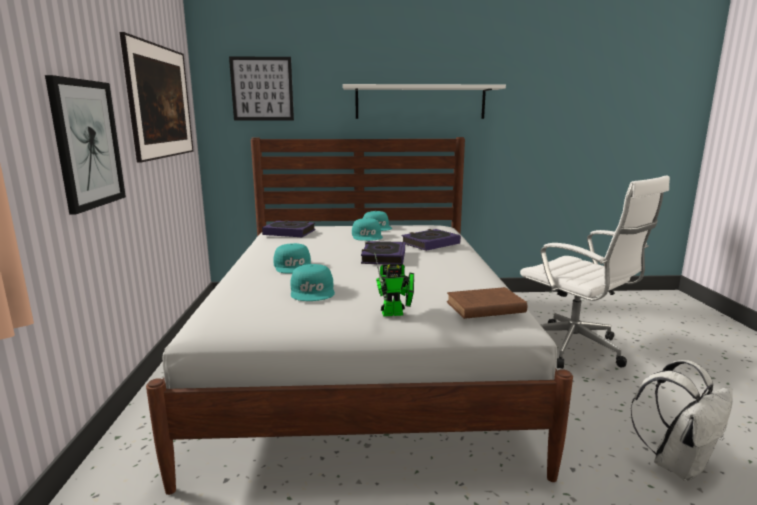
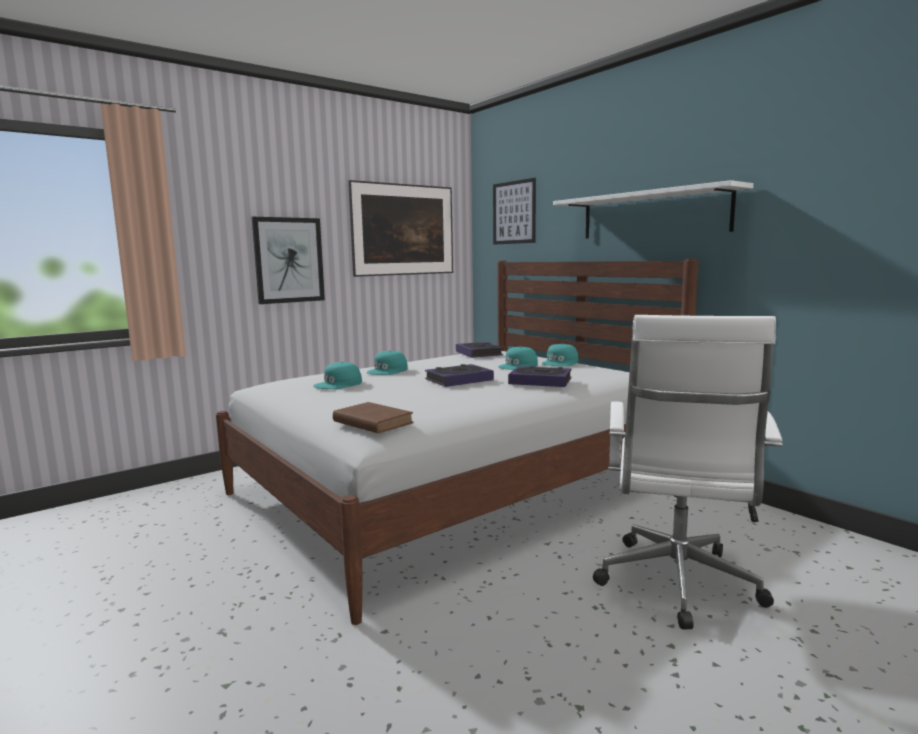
camera: 55 degrees right, 5 degrees down
(396, 313) = (324, 407): toy robot -> none
(677, 463) = (467, 705): white backpack -> none

